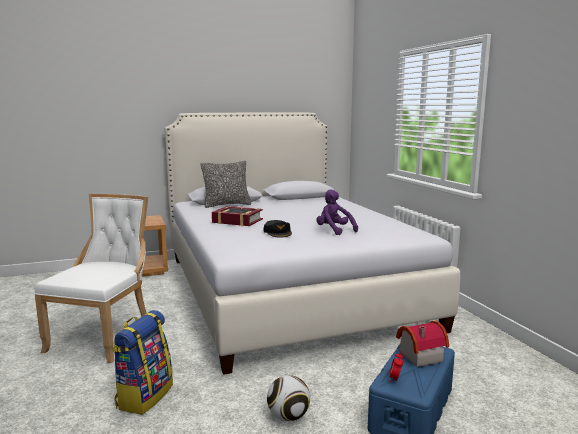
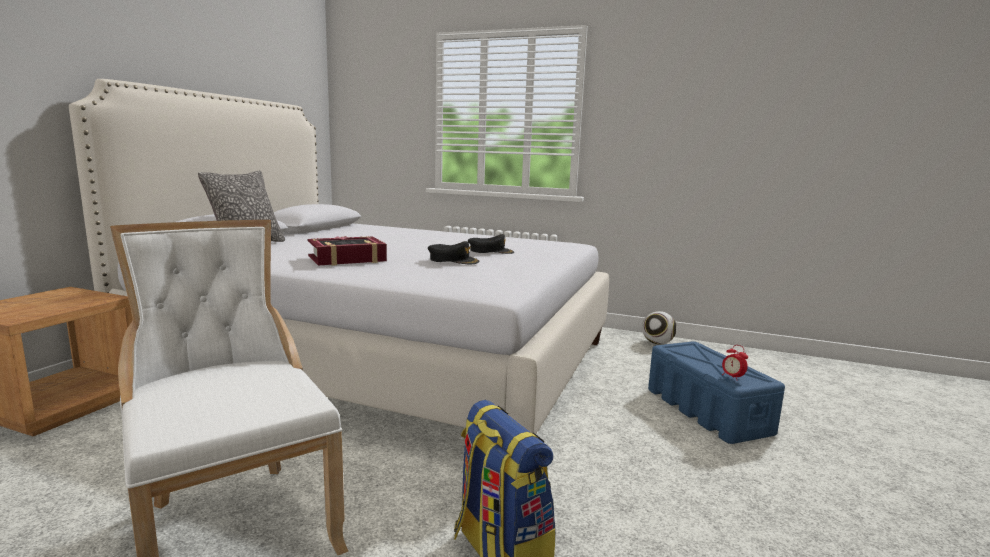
camera: 50 degrees left, 0 degrees up
(288, 417) = (664, 470): football -> football (657, 343)
(334, 231) = (490, 251): purple plush toy -> black cap
(418, 355) = (695, 354): toy house -> none

